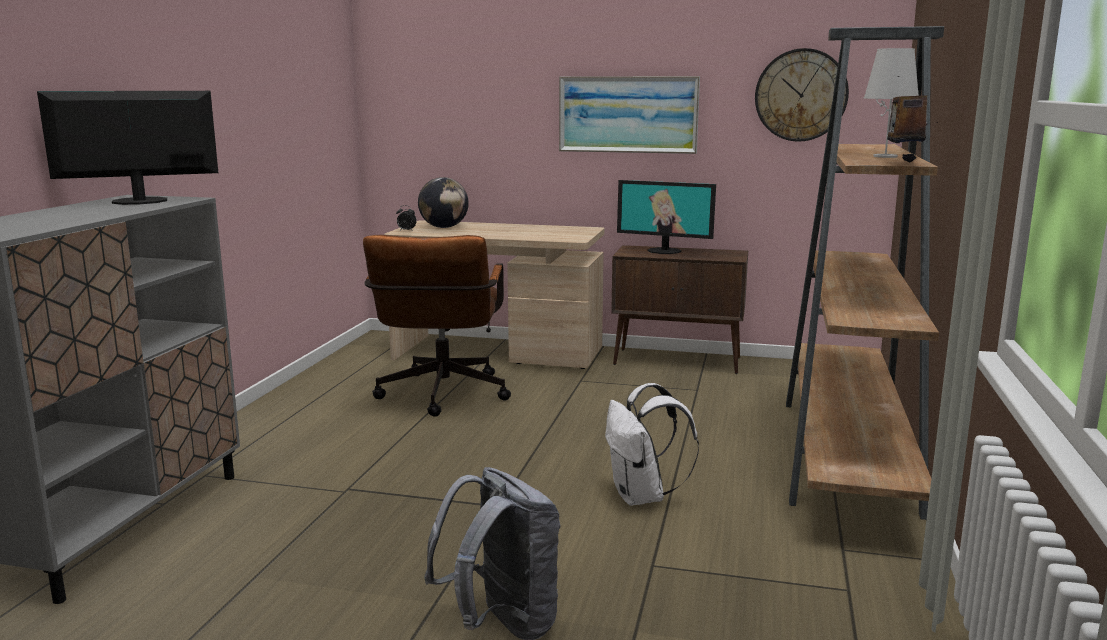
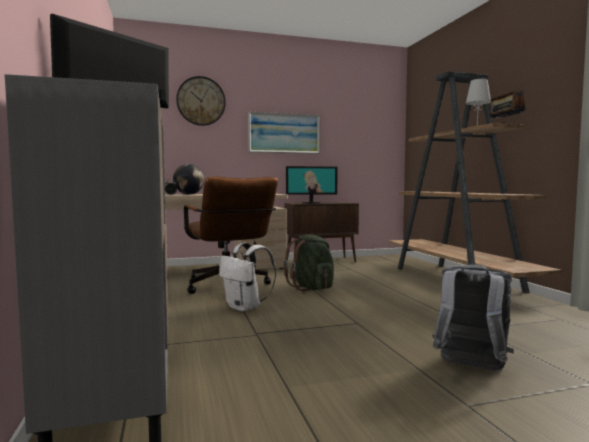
camera: 30 degrees left, 10 degrees down
(555, 422) = (312, 288): none -> green backpack
(642, 497) = (414, 306): white backpack -> white backpack (245, 307)
(801, 95) = (364, 126): wall clock -> wall clock (201, 101)

